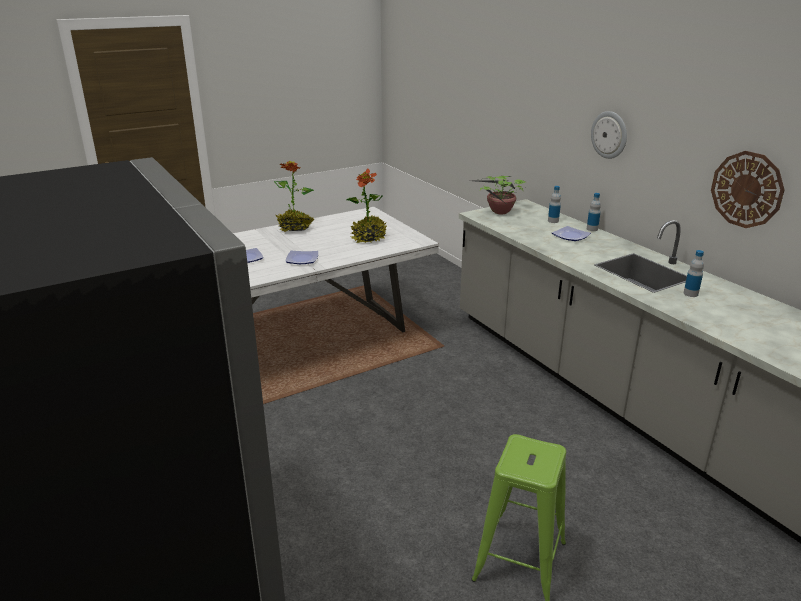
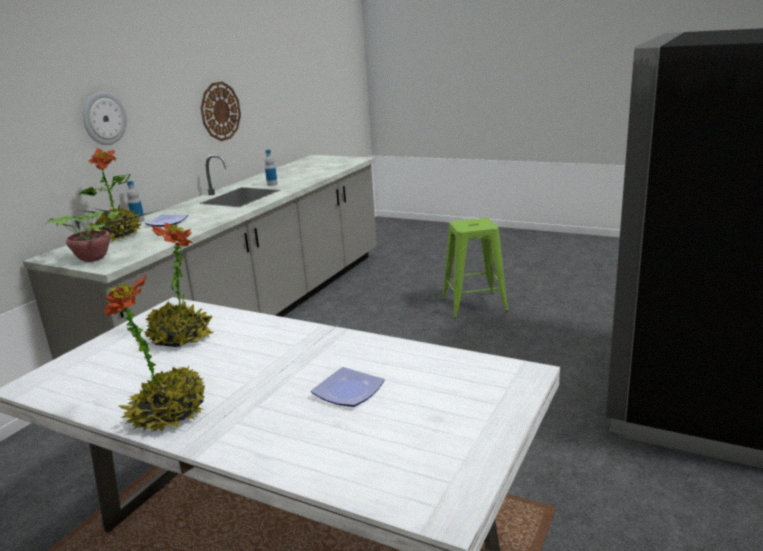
camera: 120 degrees left, 5 degrees down
(301, 259) = (309, 349): plate -> none
(553, 221) = (118, 235): bottle -> potted plant

